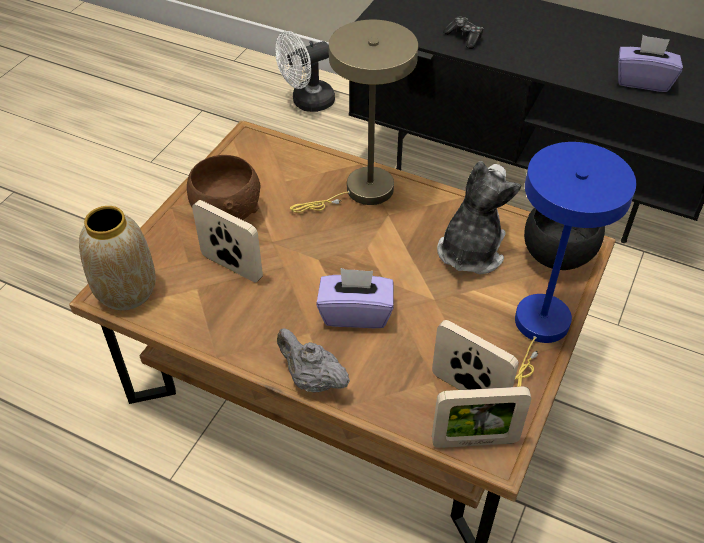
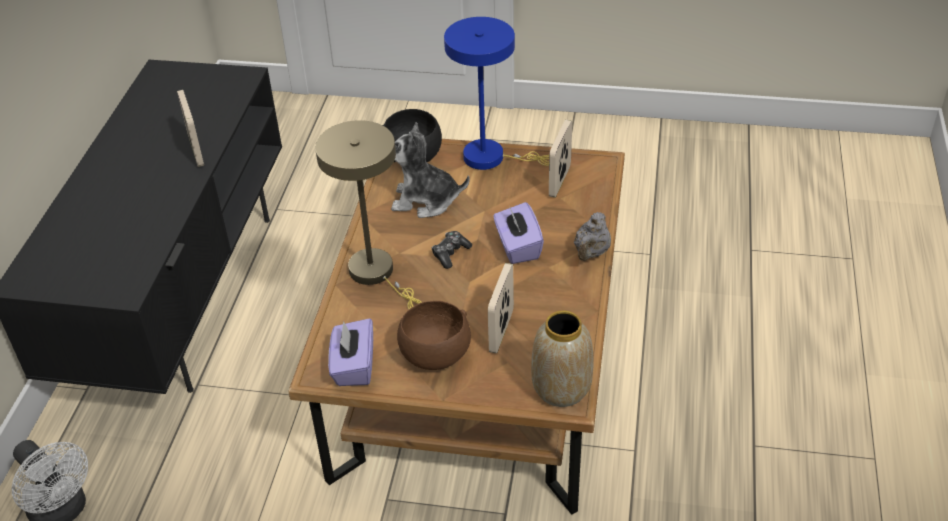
camera: 105 degrees left, 5 degrees down
(464, 37) = (148, 222): game controller -> game controller (450, 253)
(474, 441) = (598, 172): picture frame -> picture frame (196, 151)
(643, 81) = (206, 112): purple tissue box -> purple tissue box (353, 366)

